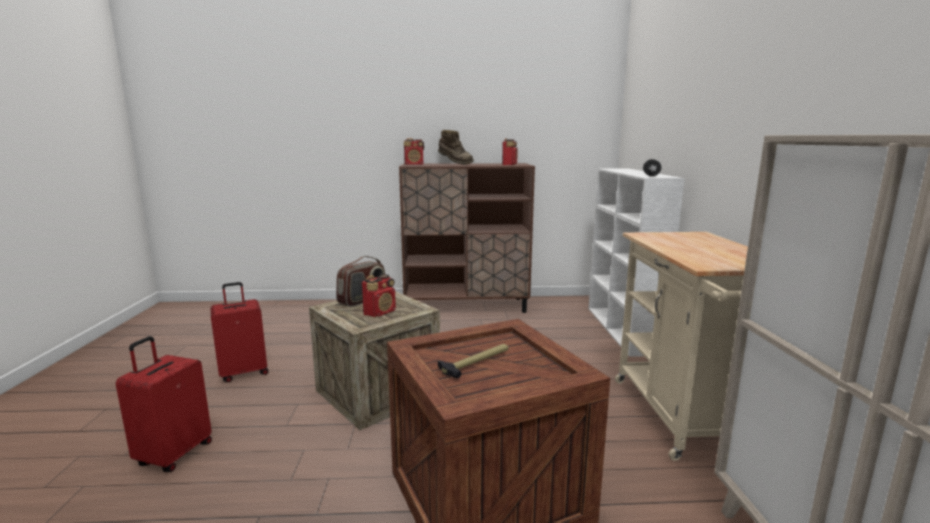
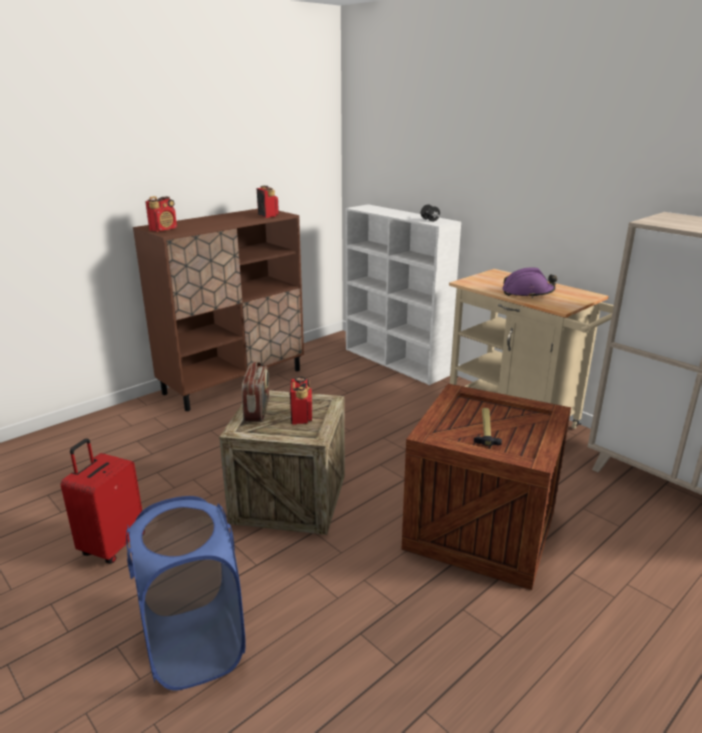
camera: 40 degrees left, 10 degrees up
(174, 454) = (194, 646): red suitcase -> blue laundry basket
(454, 163) = (199, 220): brown boot -> none
(693, 250) = (527, 293): none -> purple hard hat

